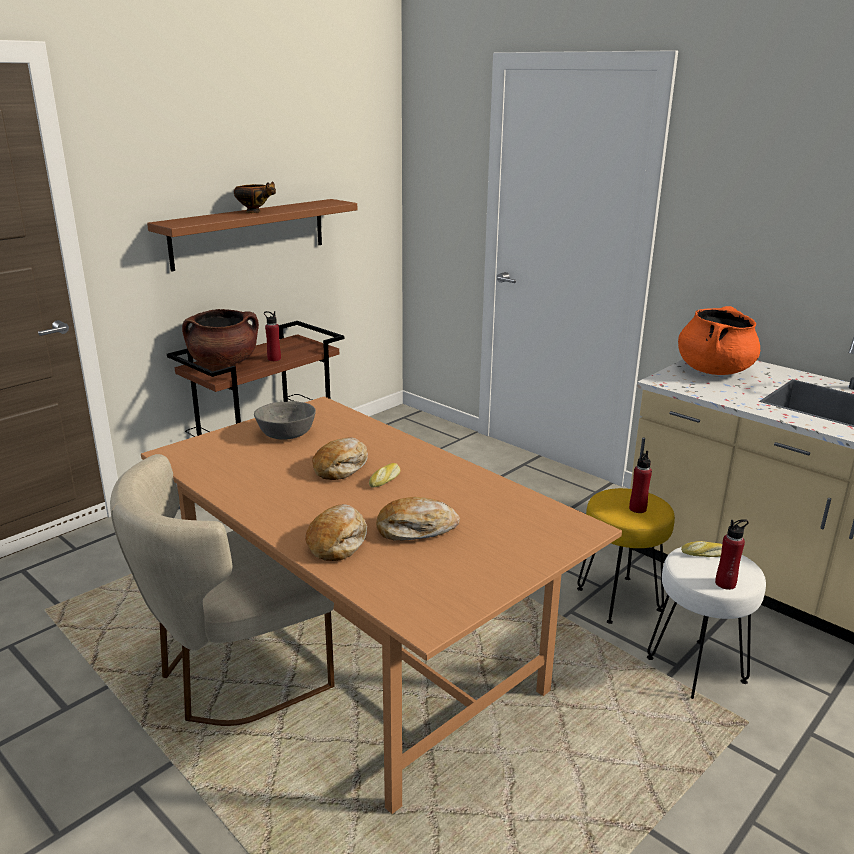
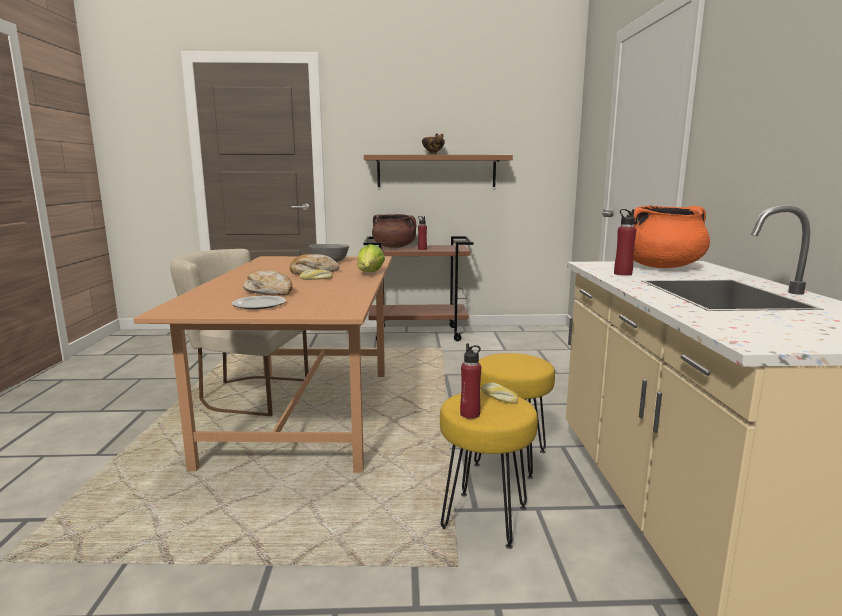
camera: 45 degrees right, 10 degrees down
(337, 541) = (228, 287): bread -> none
(409, 445) = (370, 273): none -> lettuce
(479, 558) = (258, 305): none -> plate
(637, 509) = (513, 365): red bottle -> red bottle (622, 274)
(697, 670) = (485, 519): white stool -> yellow stool

